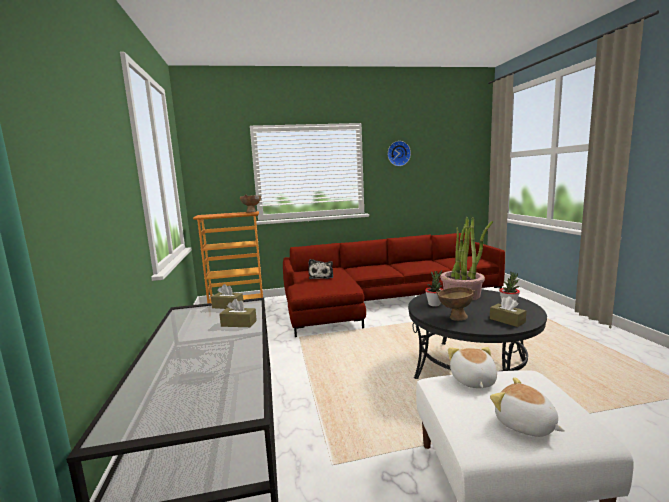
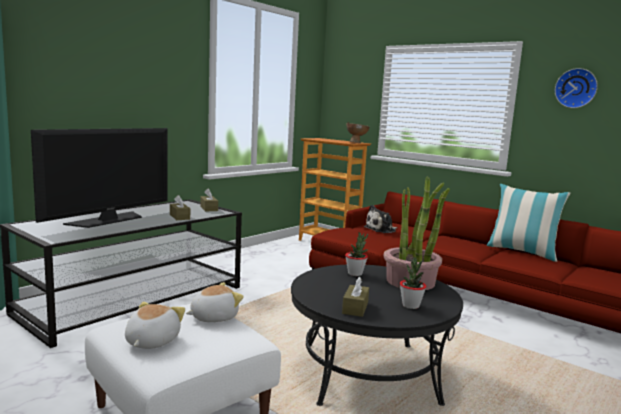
camera: 50 degrees right, 0 degrees up
(191, 362) = (108, 220): none -> television
(403, 262) = (522, 252): none -> pillow
(454, 317) = (327, 285): brown bowl -> none

